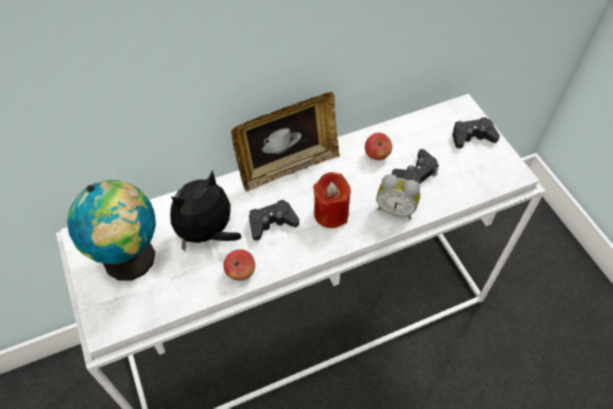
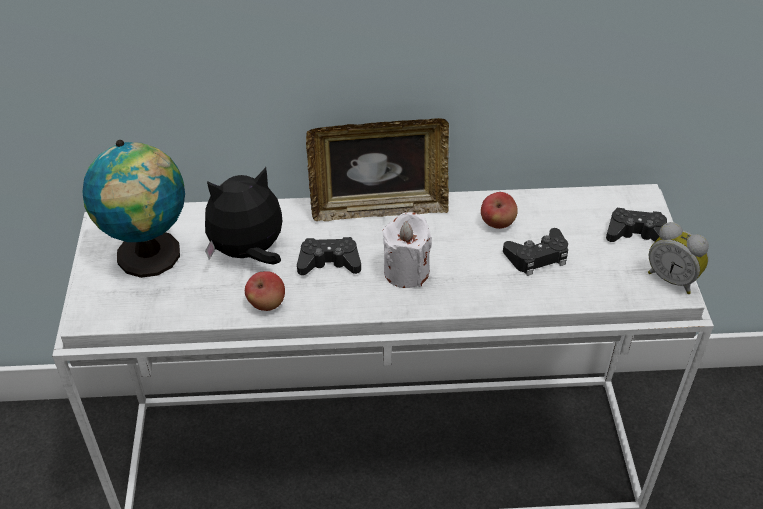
camera: 20 degrees right, 10 degrees down
(331, 213) = (406, 271): red candle -> white candle
(395, 209) = (490, 288): alarm clock -> alarm clock (672, 278)

